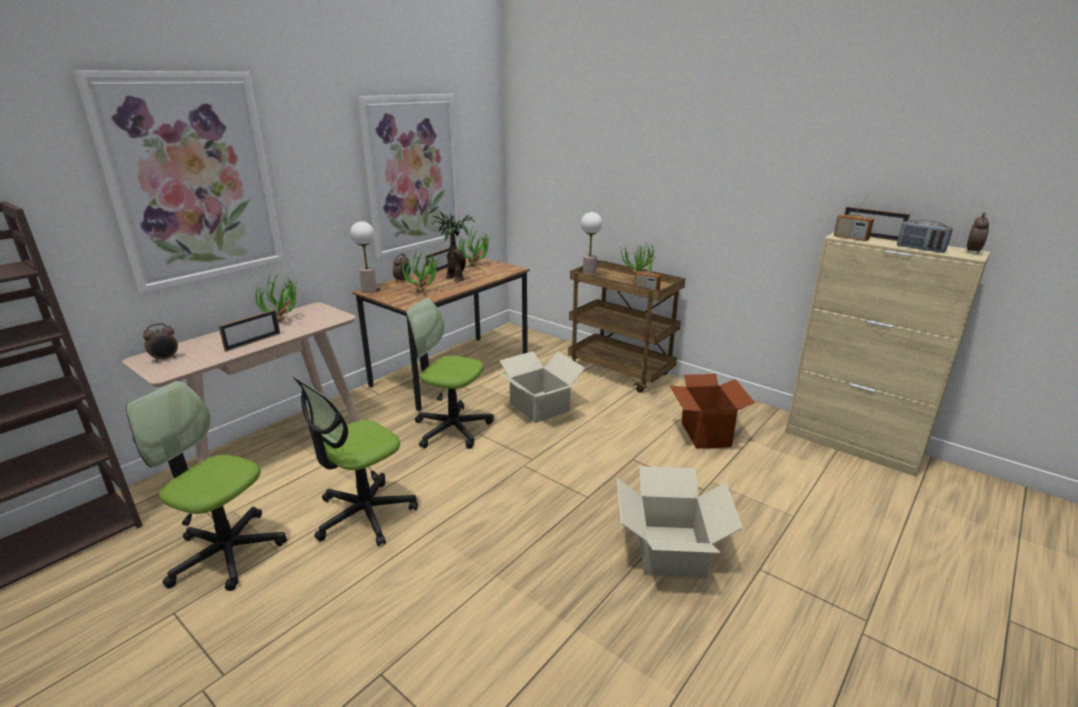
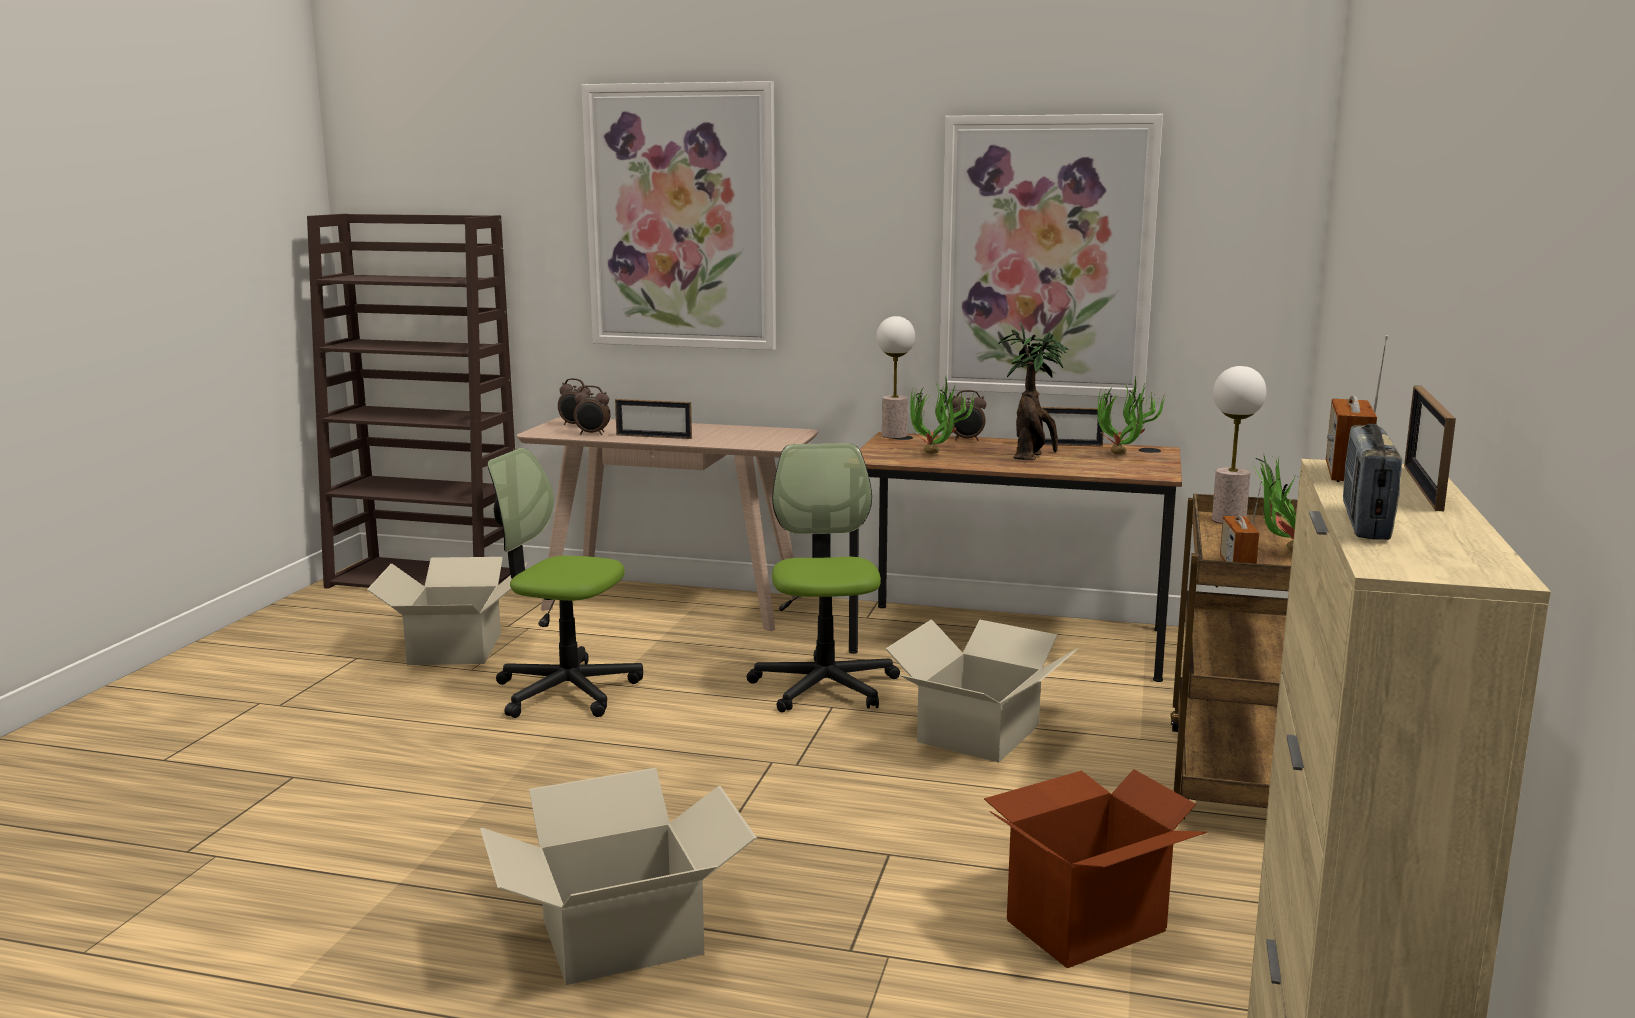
camera: 65 degrees right, 10 degrees down
(227, 552) = (456, 648): office chair -> cardboard box
(285, 320) = (733, 432): potted plant -> none
(973, 252) = (1476, 570): alarm clock -> alarm clock (592, 434)

